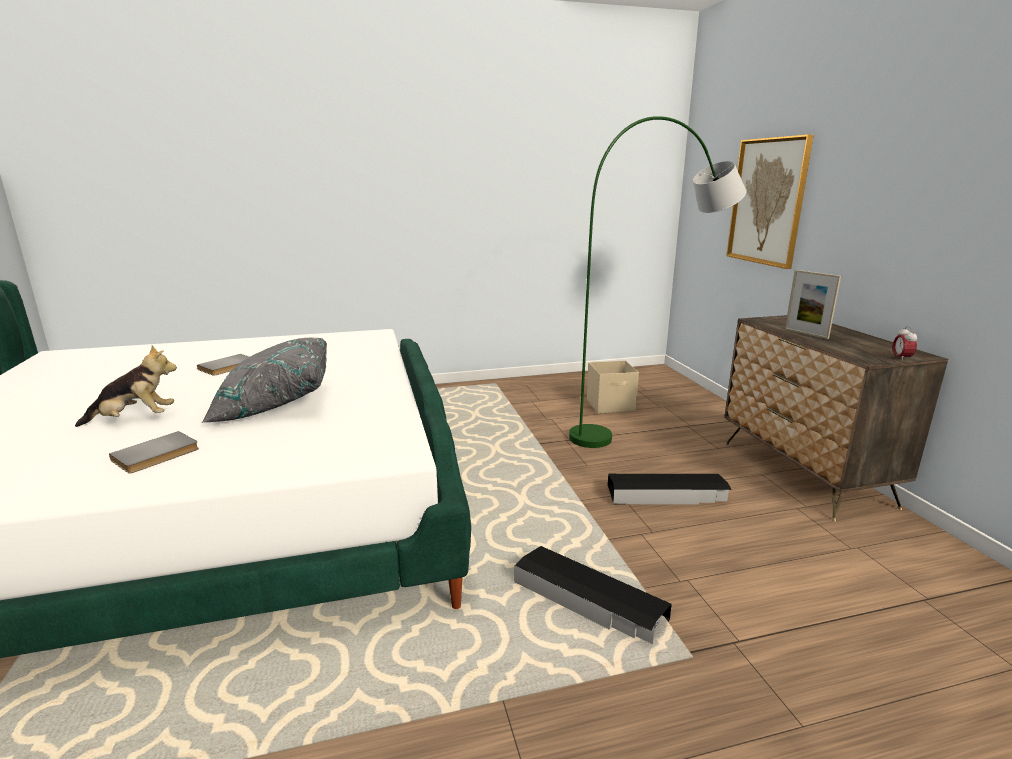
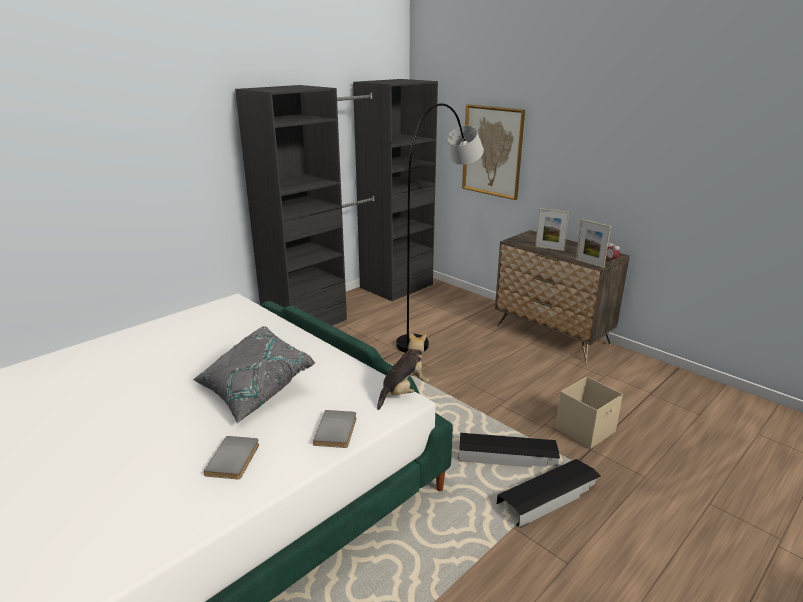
camera: 30 degrees left, 5 degrees up
(134, 419) = (157, 439): plush toy -> plush toy (403, 392)
(228, 367) = (152, 368): grey book -> grey book (337, 430)
(567, 383) = (354, 302): none -> black wardrobe
(611, 406) = (403, 314): beige storage box -> beige storage box (586, 430)
(649, 421) = (439, 321): green floor lamp -> grey floor lamp
(667, 495) = (493, 373): black storage box -> black storage box (549, 496)
(854, 356) = (589, 263): none -> picture frame

